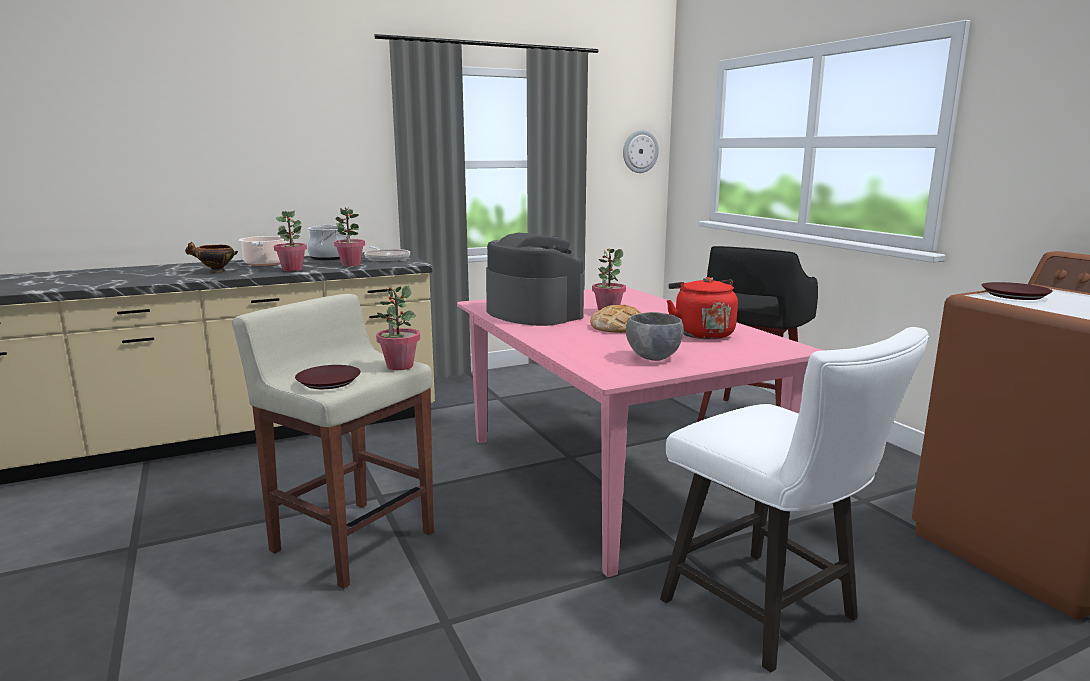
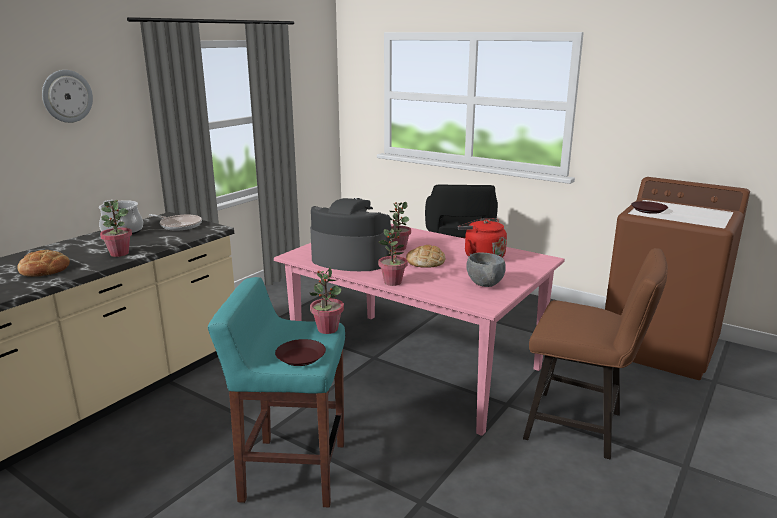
camera: 30 degrees left, 5 degrees up
(215, 271) = (44, 269): bowl -> bread
(265, 264) = (74, 250): cooking pot -> none
(351, 265) = (163, 238): potted plant -> potted plant (392, 282)
(352, 541) = (292, 471): beige stool -> turquoise stool
(640, 151) = (321, 100): wall clock -> wall clock (67, 96)
(770, 615) = (581, 427): white chair -> brown chair

